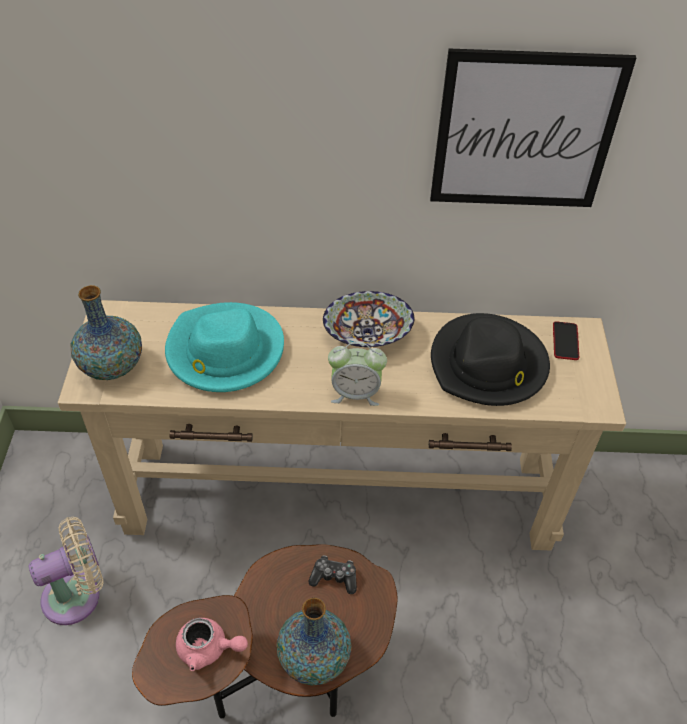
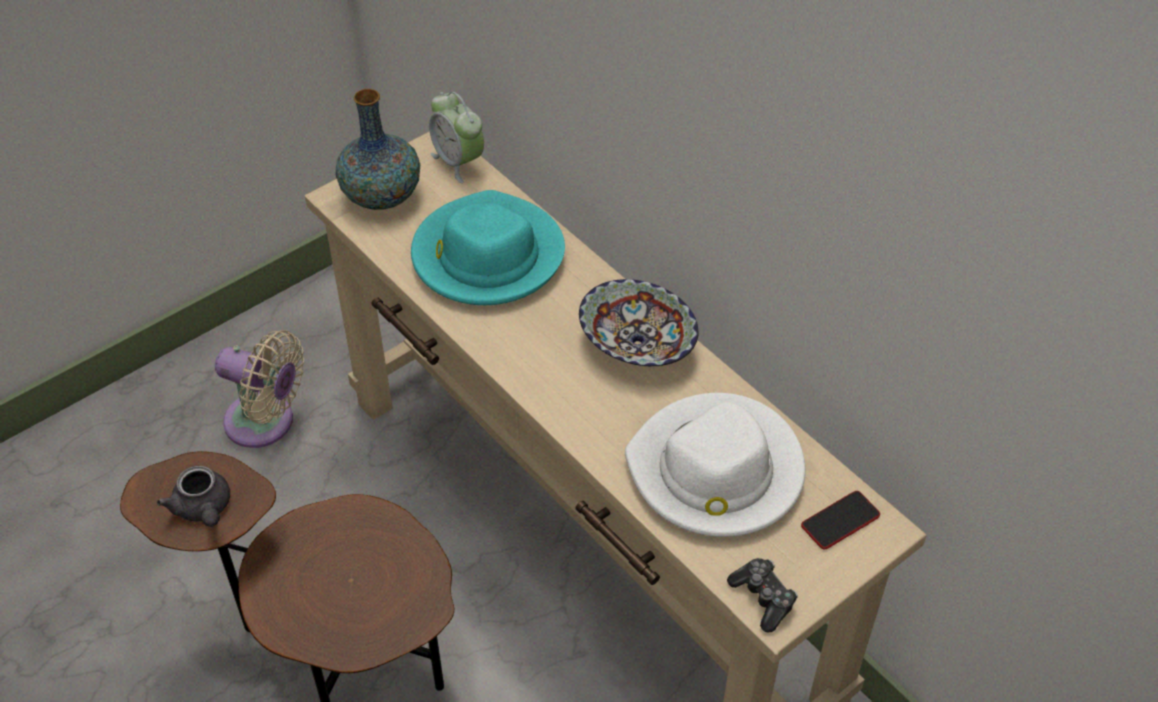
camera: 50 degrees right, 0 degrees up
(209, 649) = (203, 509): pink teapot -> grey teapot
(314, 658) = (298, 616): vase -> none
(334, 578) = (401, 570): game controller -> game controller (763, 598)
(355, 393) = (546, 387): alarm clock -> alarm clock (458, 162)
(488, 365) = (716, 472): black hat -> white hat
(524, 132) = (853, 190): picture -> none

